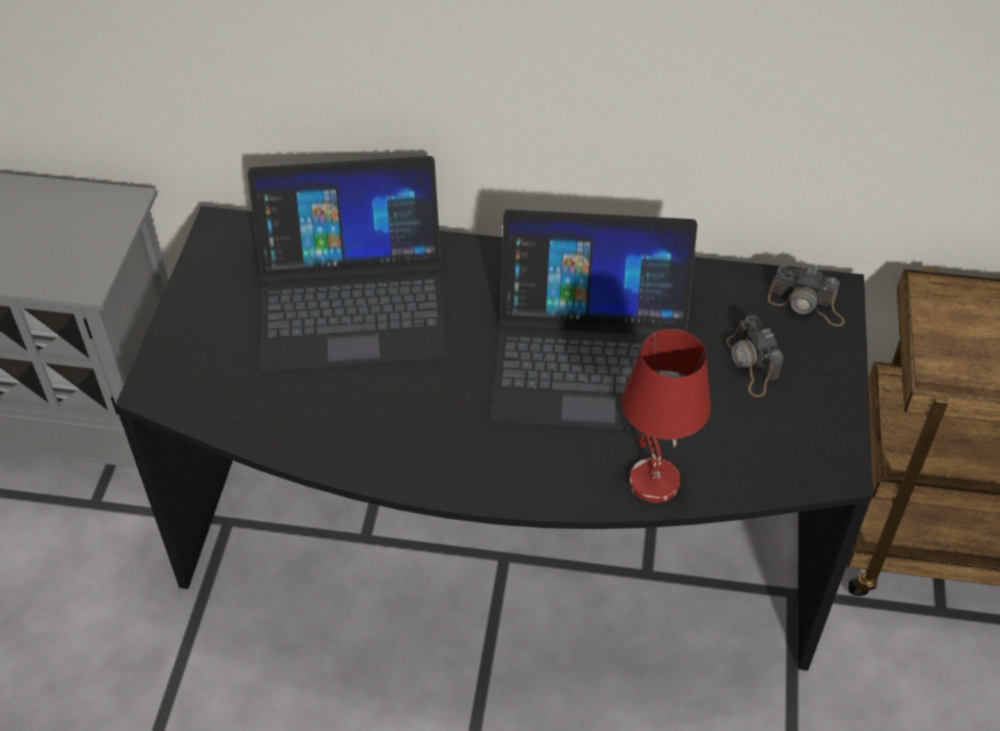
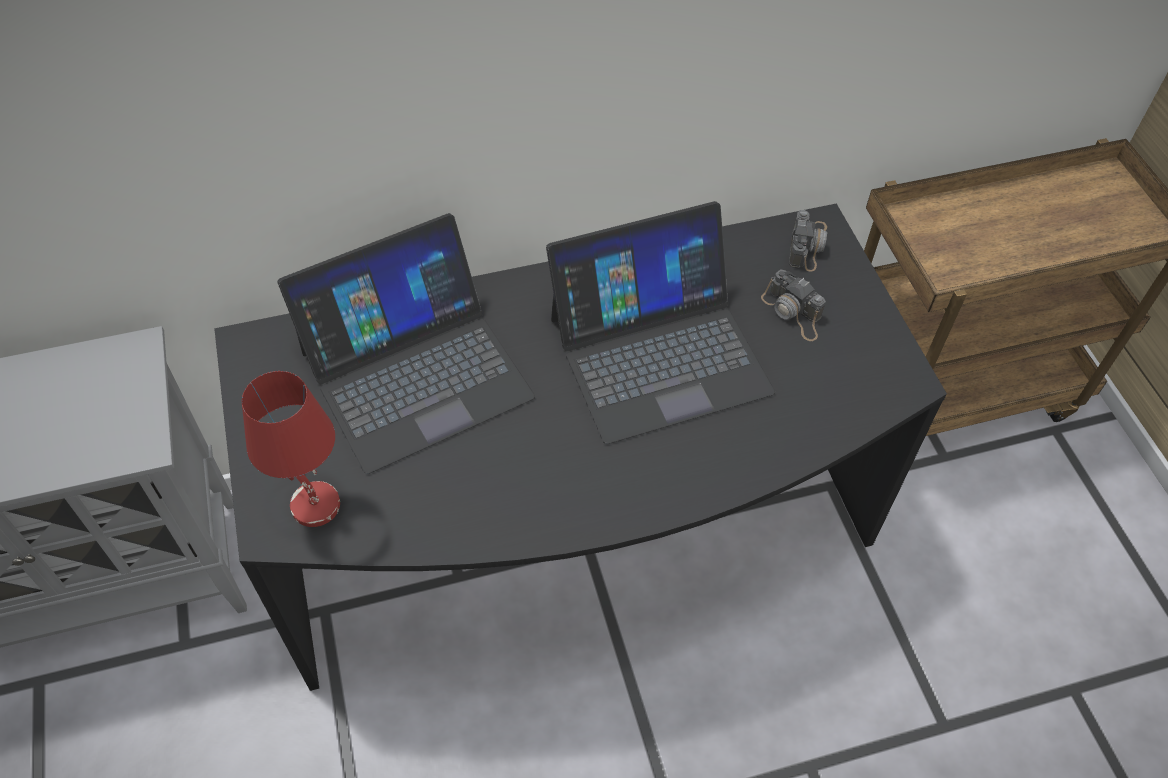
camera: 25 degrees left, 5 degrees up
(652, 481) = (771, 448): red table lamp -> red table lamp (314, 505)
(807, 305) = (807, 245): camera -> camera turned 75 degrees counterclockwise

